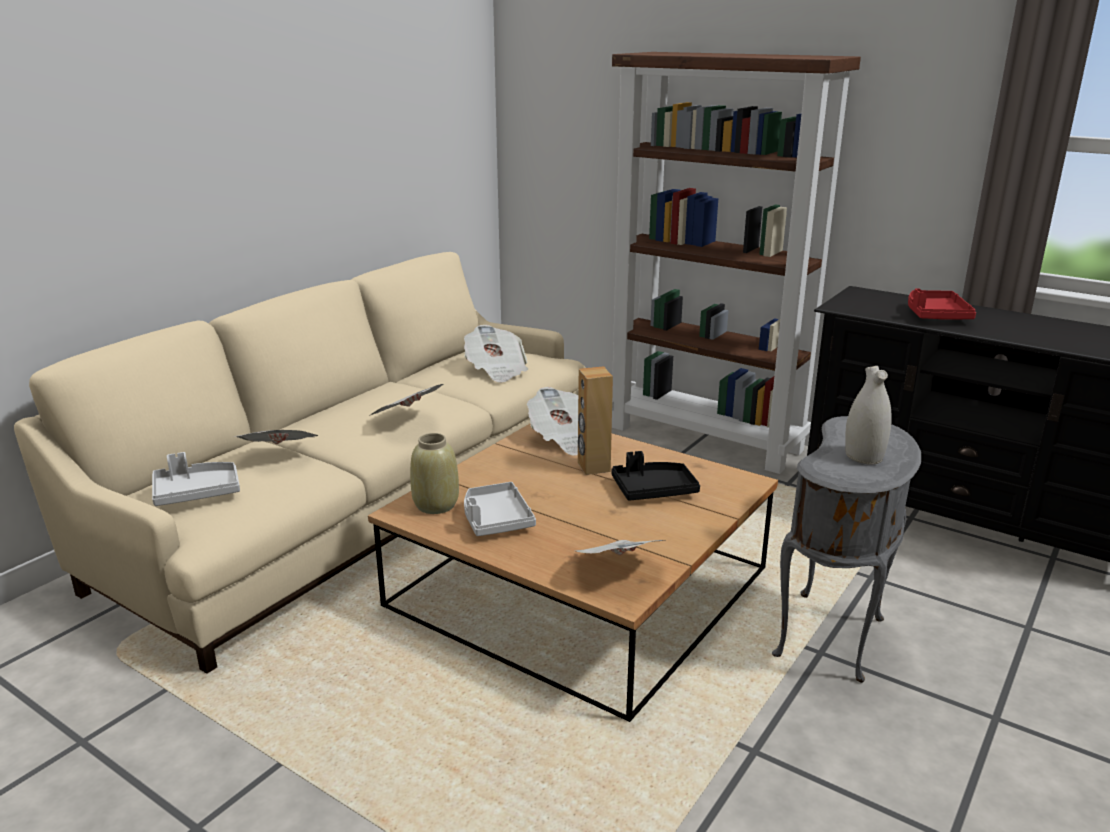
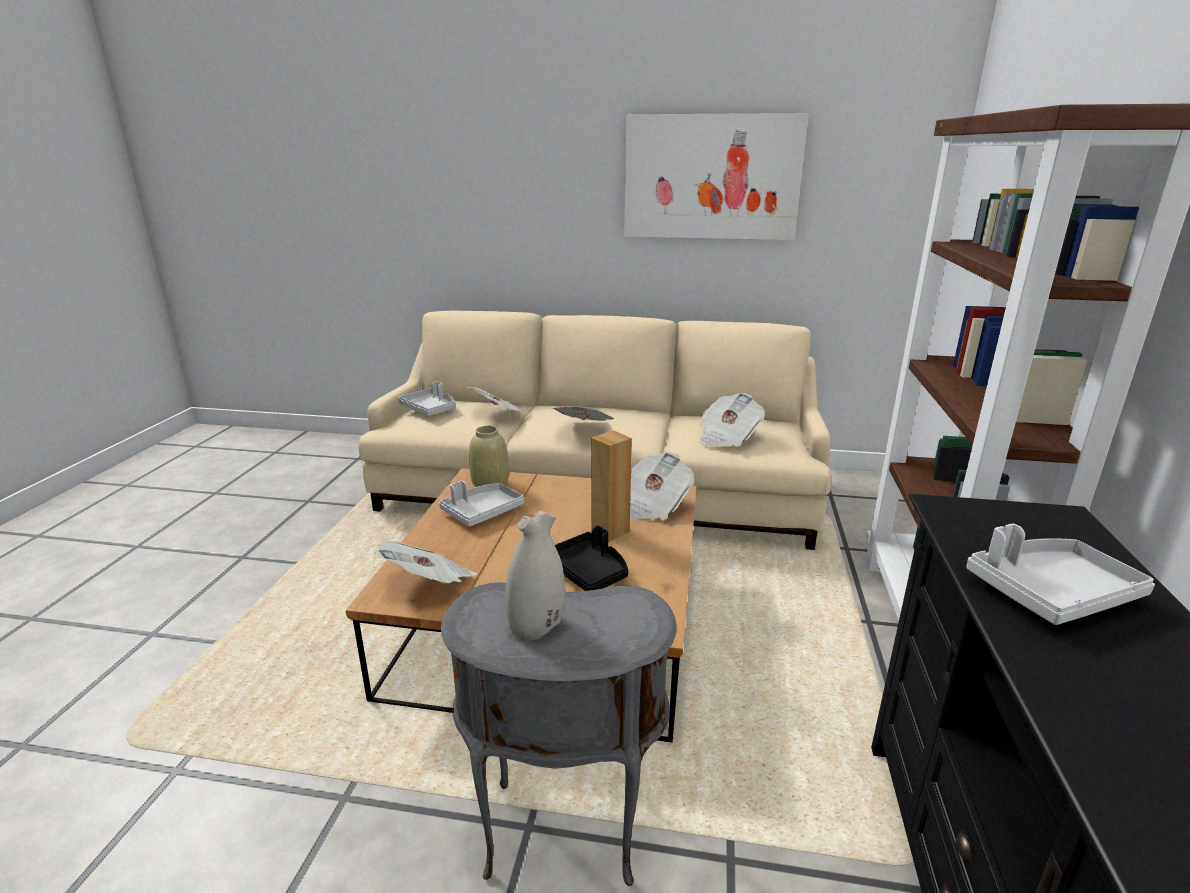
camera: 65 degrees right, 0 degrees up
(330, 111) = (711, 177): none -> picture
(935, 315) = (1050, 592): red tray -> grey tray

